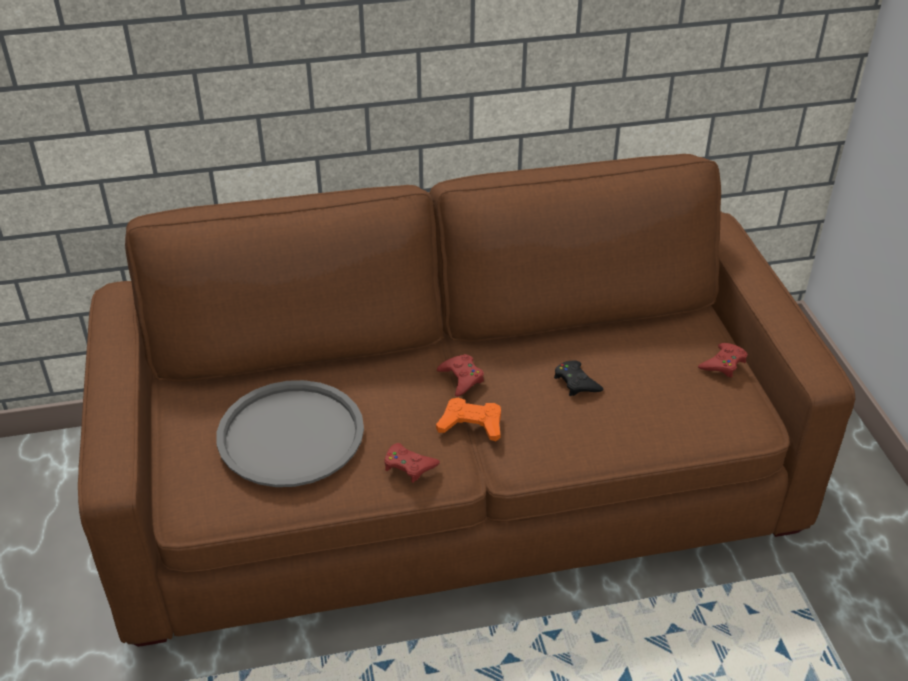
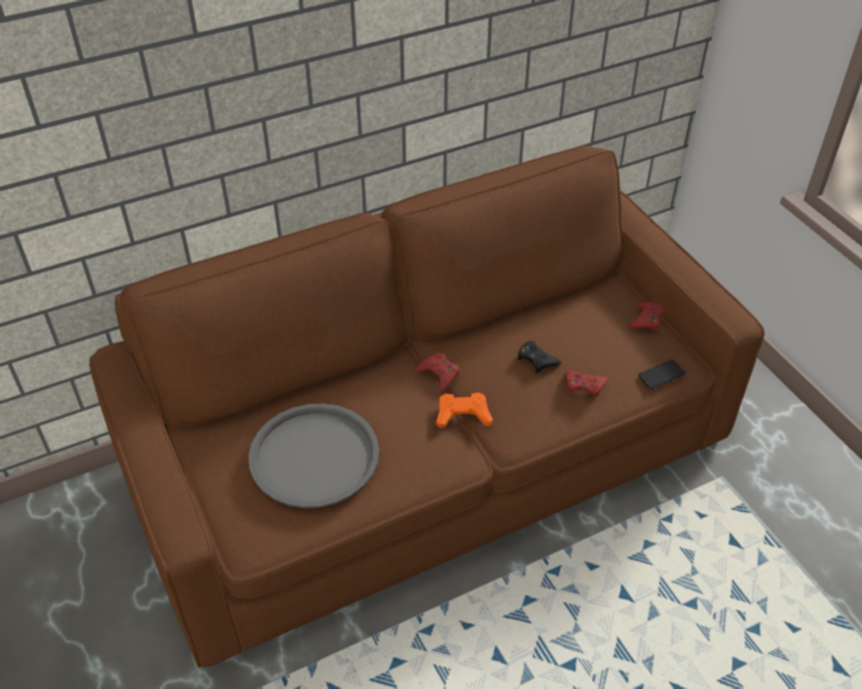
camera: 15 degrees left, 5 degrees up
(409, 465) = (426, 463): red game controller -> red game controller (584, 386)
(719, 425) = (661, 374): none -> phone

